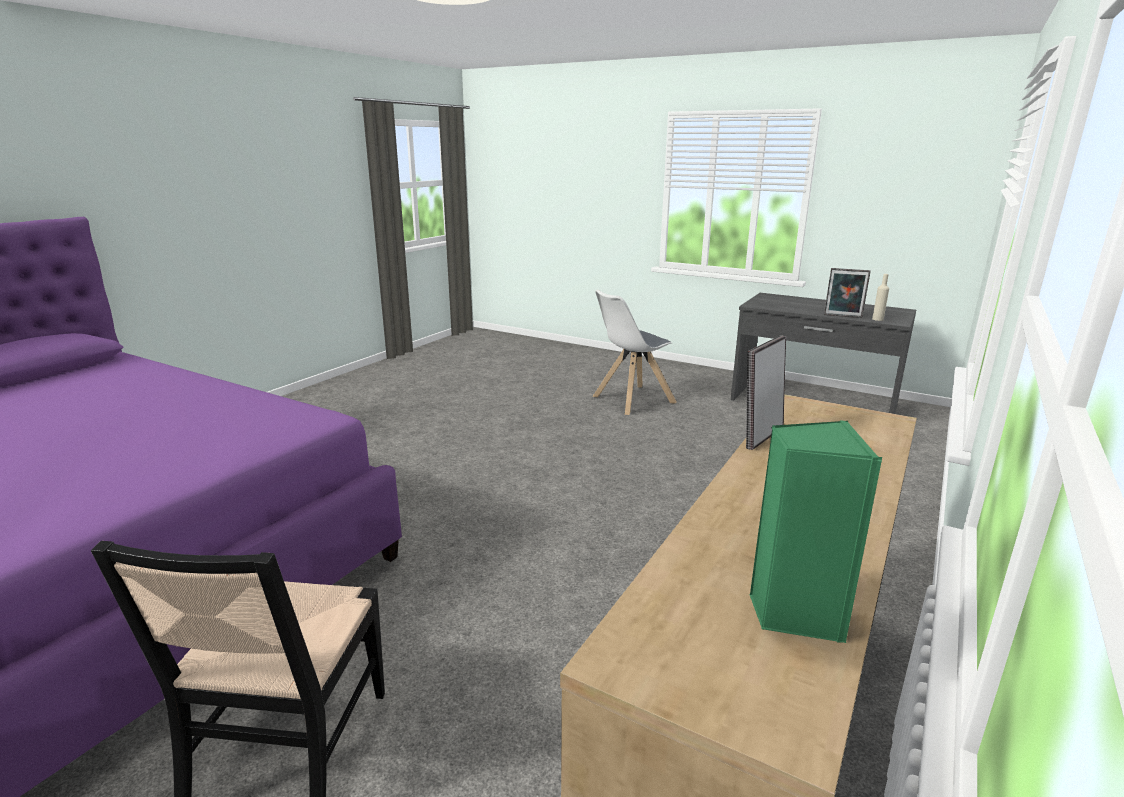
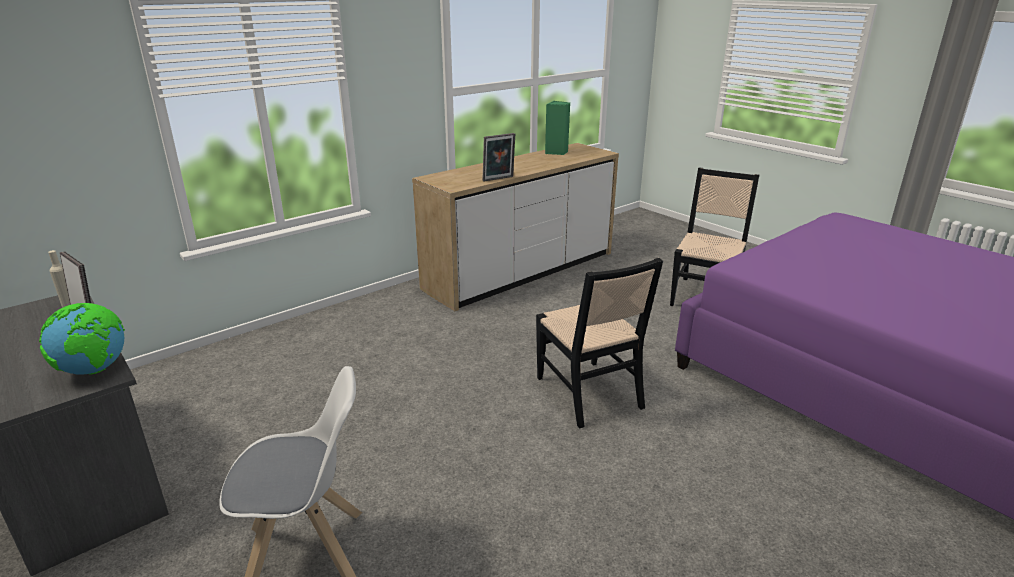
camera: 160 degrees left, 5 degrees up
(504, 505) = (588, 393): none -> chair
(767, 305) = (95, 370): none -> globe

